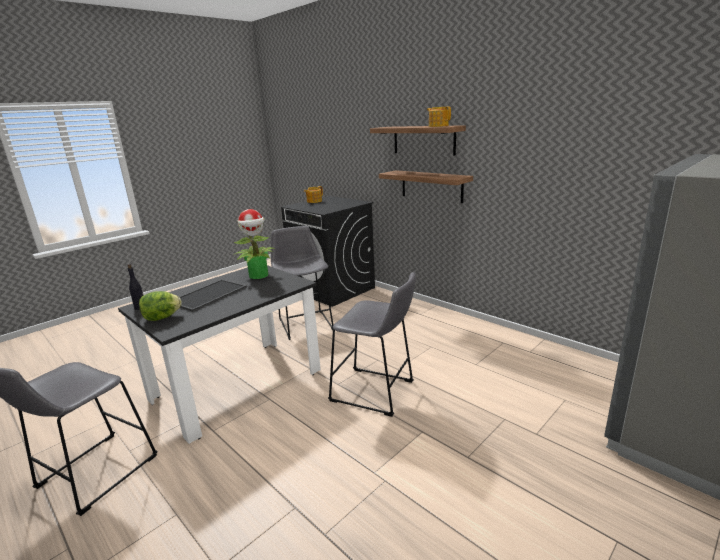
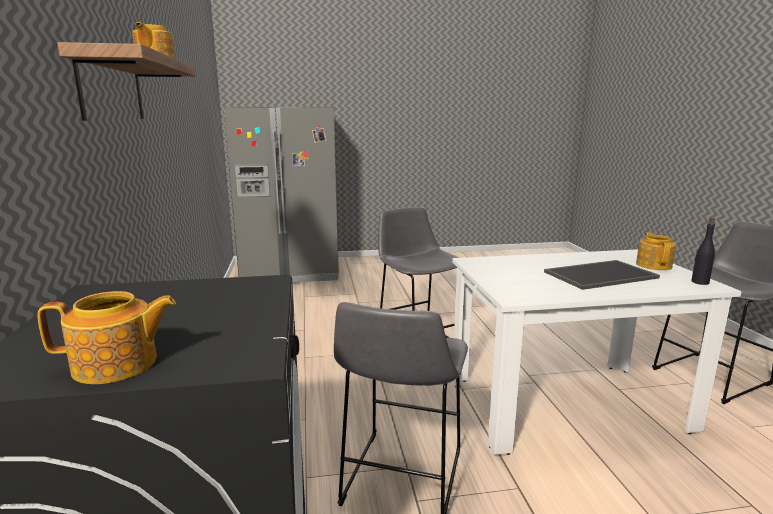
camera: 145 degrees left, 5 degrees down
(162, 318) = (654, 265): lettuce -> teapot
(237, 385) = (566, 404): black dining table -> white dining table
(259, 275) = (519, 283): potted plant -> none
(431, 186) = (133, 185): shelf -> none

